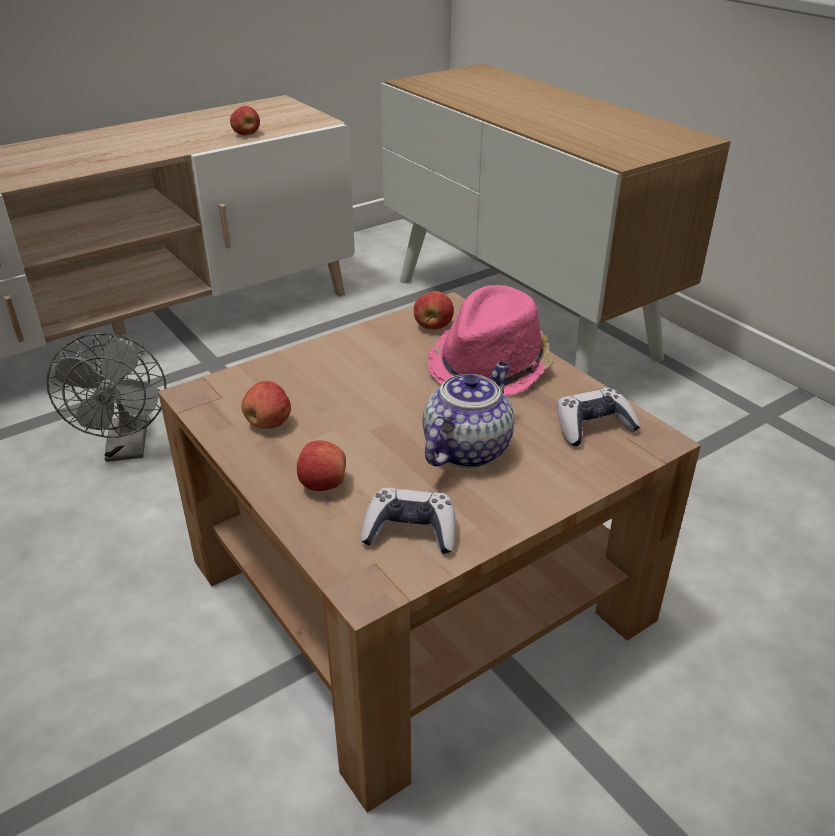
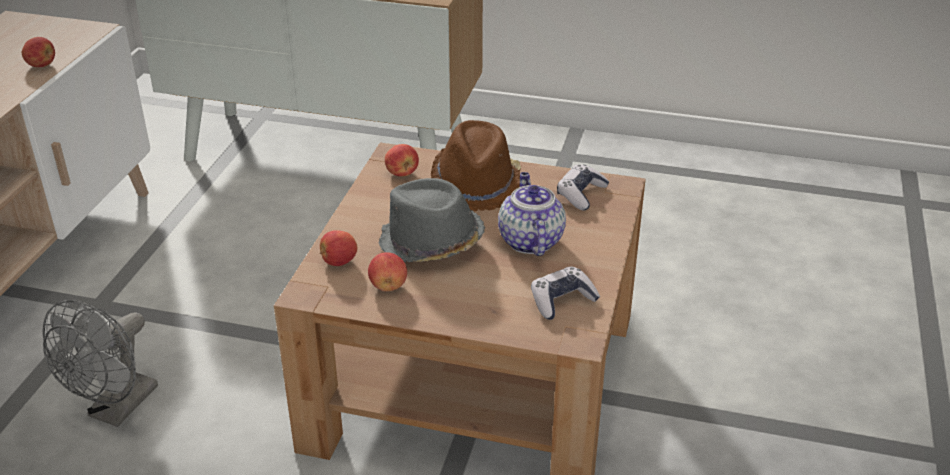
camera: 40 degrees left, 0 degrees up
(127, 449) = (117, 410): grey fan -> grey fan turned 75 degrees clockwise
(322, 484) = (477, 303): apple -> apple (338, 261)
(365, 402) = (430, 243): none -> grey hat
(491, 366) = (476, 184): pink hat -> brown hat

